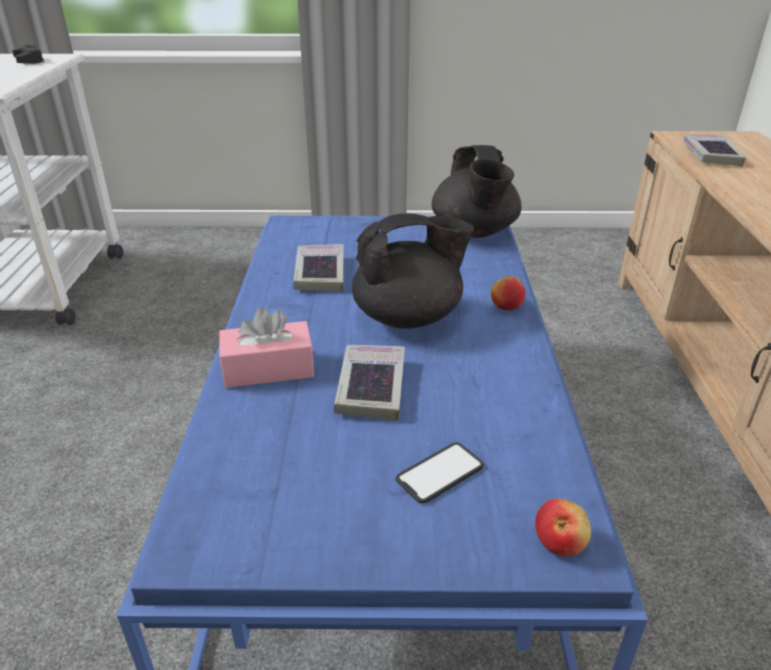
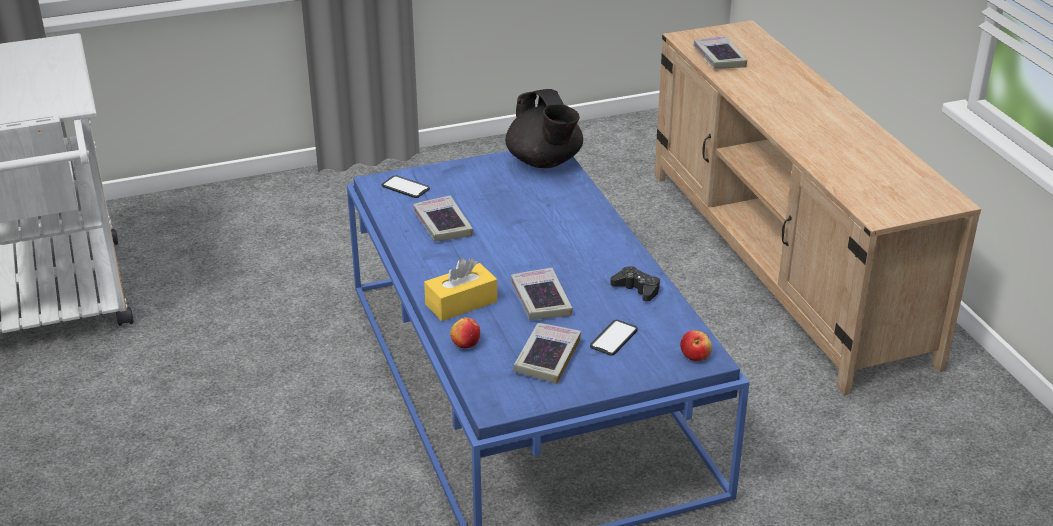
camera: 20 degrees left, 0 degrees up
(29, 61) = (41, 53): black game controller -> black game controller (637, 289)
(268, 369) = (461, 303): pink tissue box -> yellow tissue box
(311, 232) = (405, 187): none -> phone
(322, 480) = (547, 357): none -> book
(409, 317) = (536, 246): black teapot -> none
(506, 306) = (602, 224): apple -> apple (465, 343)

